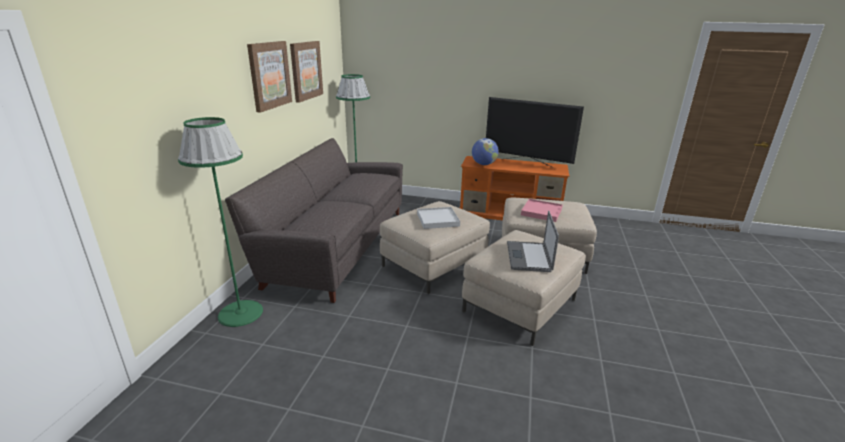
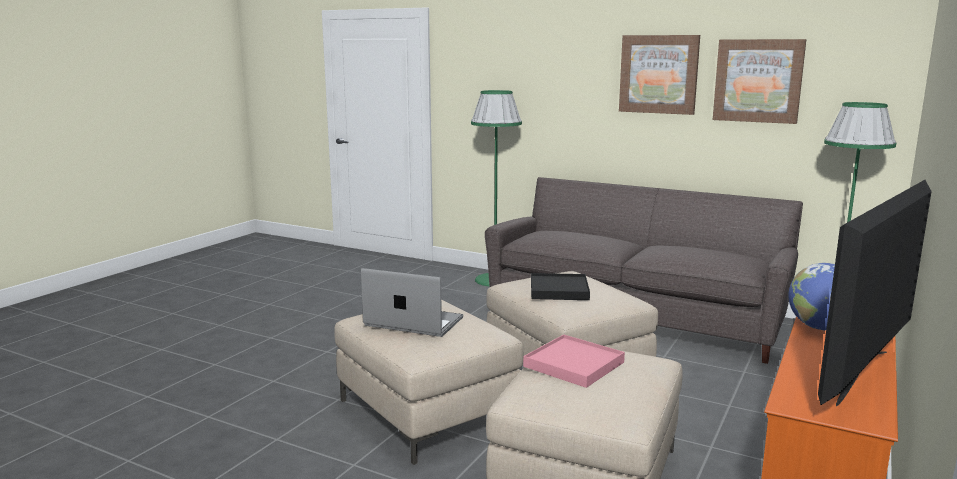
camera: 105 degrees right, 10 degrees down
(437, 220) = (559, 290): white tray -> black tray

